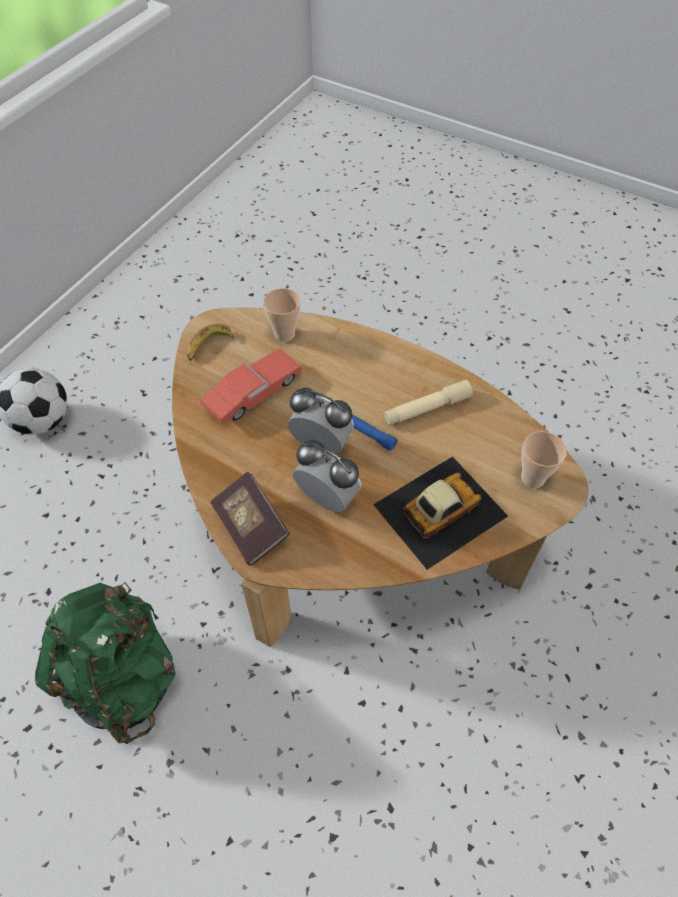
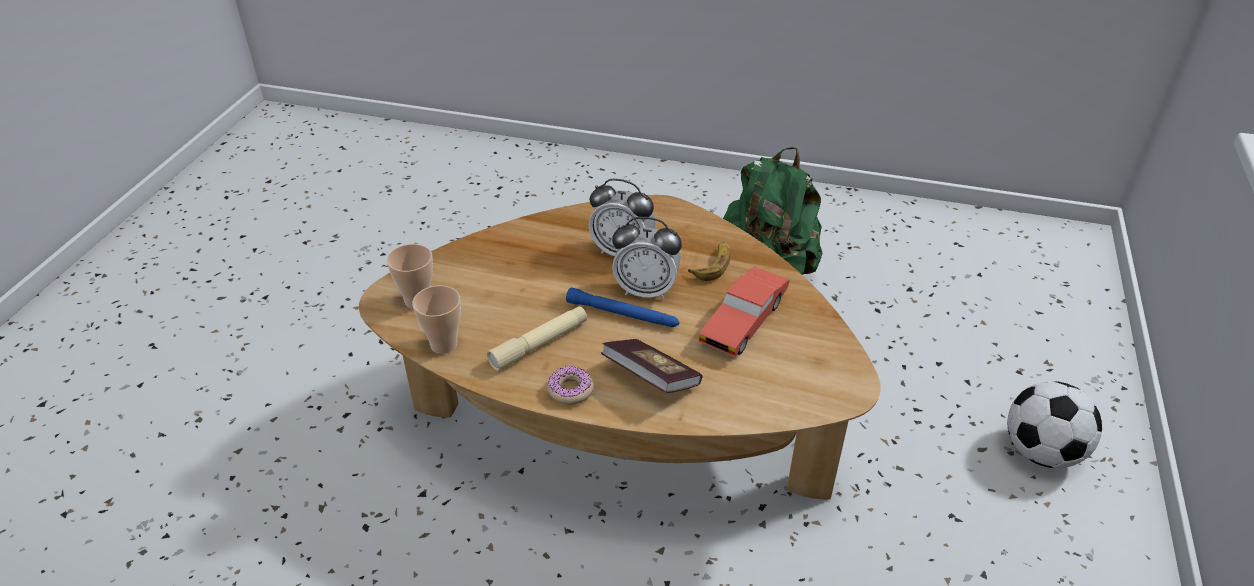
camera: 165 degrees right, 15 degrees down
(208, 346) = (831, 363): banana -> banana (713, 265)
(251, 526) = (682, 222): book -> book (651, 378)
(284, 334) = (747, 396): cup -> cup (444, 345)
(410, 364) = (570, 390): none -> donut
(439, 510) = (512, 261): toy car -> none

